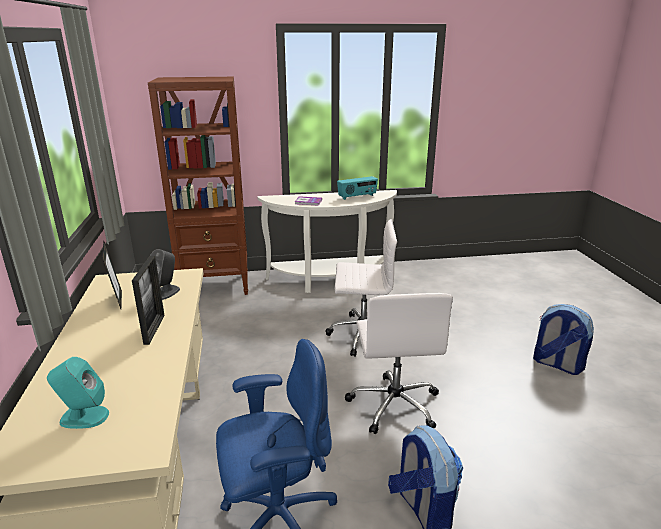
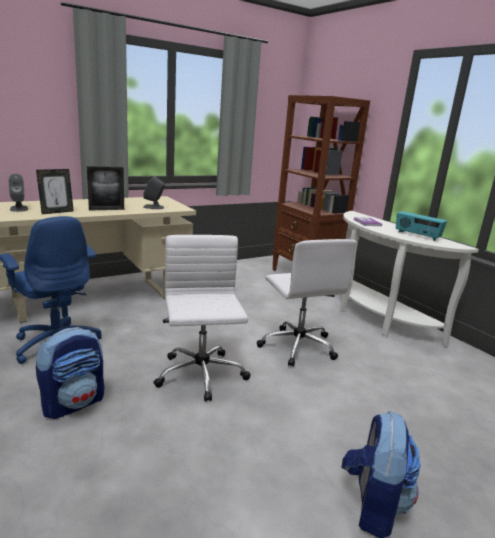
camera: 65 degrees right, 5 degrees down
(83, 417) = (19, 208): turquoise speaker -> grey speaker
(117, 301) = (137, 201): picture frame -> picture frame (57, 212)
(394, 404) = (201, 376): white office chair -> white office chair turned 105 degrees clockwise

